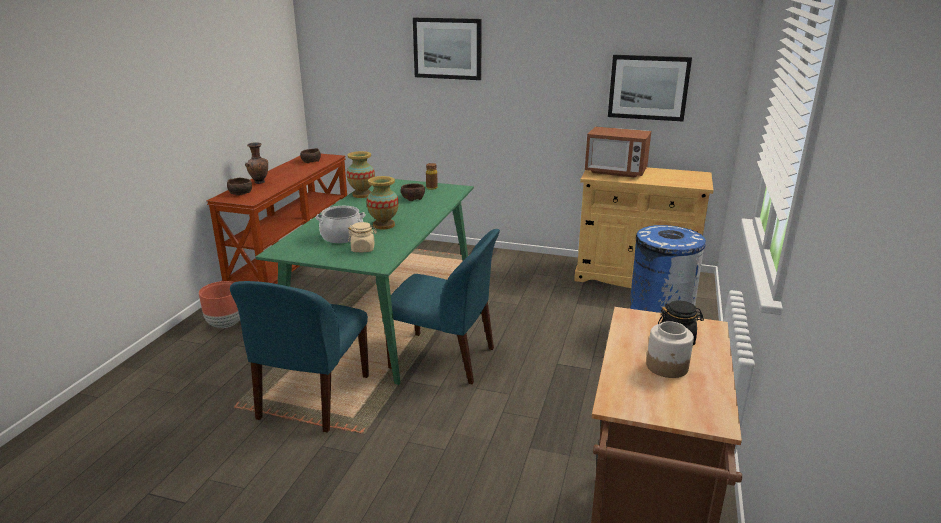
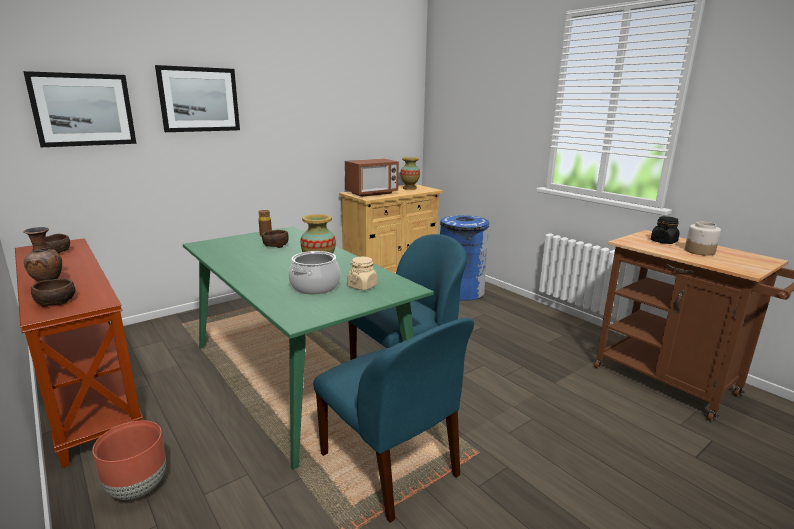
camera: 55 degrees left, 5 degrees down
(362, 195) = (220, 257): vase -> vase (409, 188)
(648, 87) = (370, 126): picture -> picture (83, 110)

